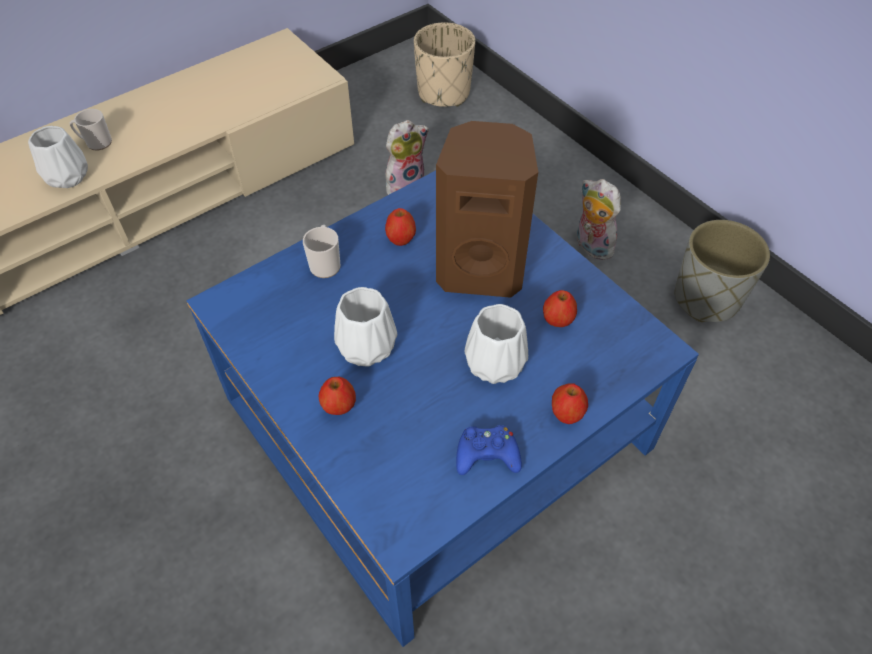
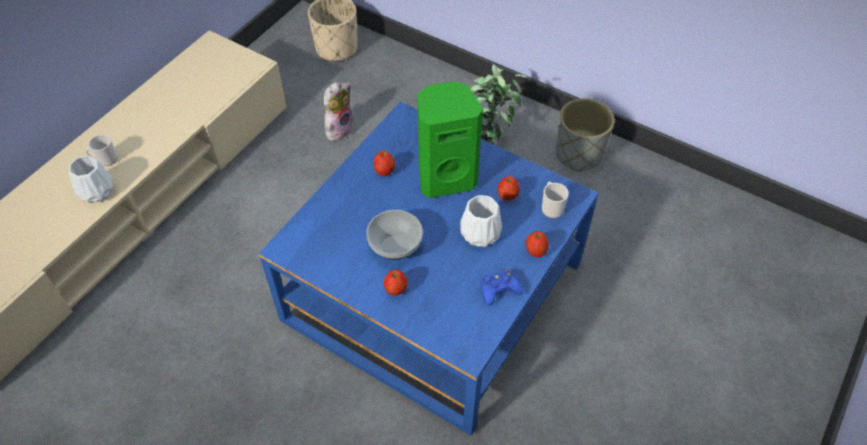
camera: 20 degrees left, 0 degrees up
(325, 263) = (341, 202): mug -> mug (551, 207)
(367, 347) = (396, 248): white vase -> bowl
(480, 270) = (445, 177): brown speaker -> green speaker
(590, 246) = (489, 139): plush toy -> potted plant

